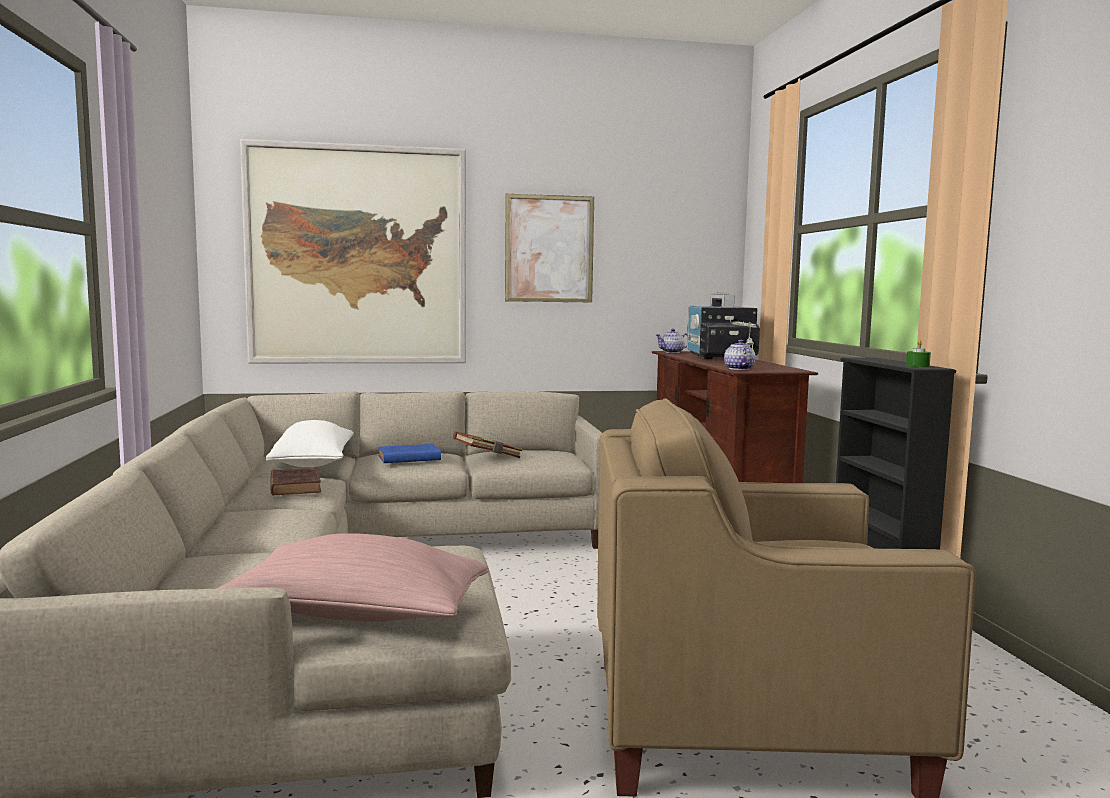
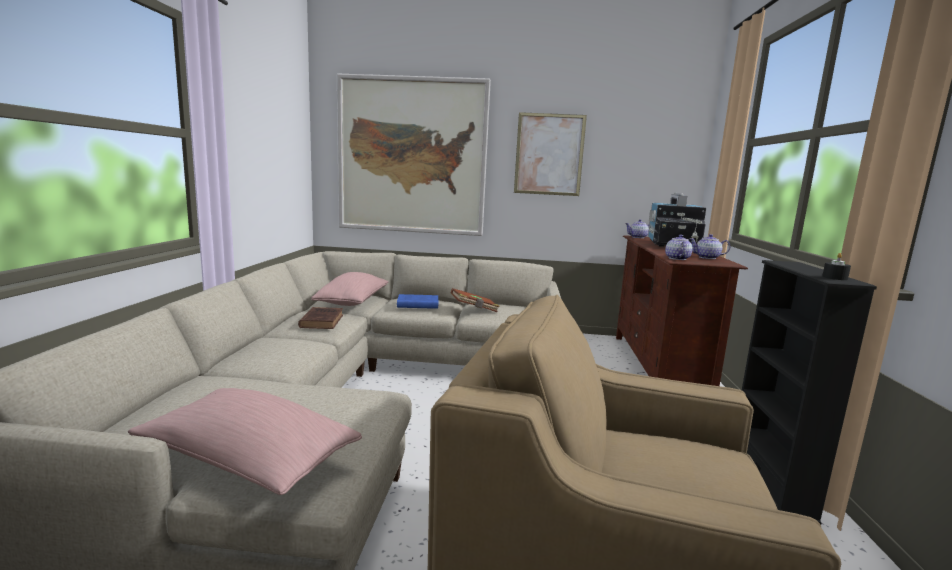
camera: 15 degrees right, 5 degrees up
(314, 463) = (353, 302): white pillow -> pink pillow
(770, 366) = (707, 257): none -> teapot
(917, 366) = (834, 278): green candle -> black candle

